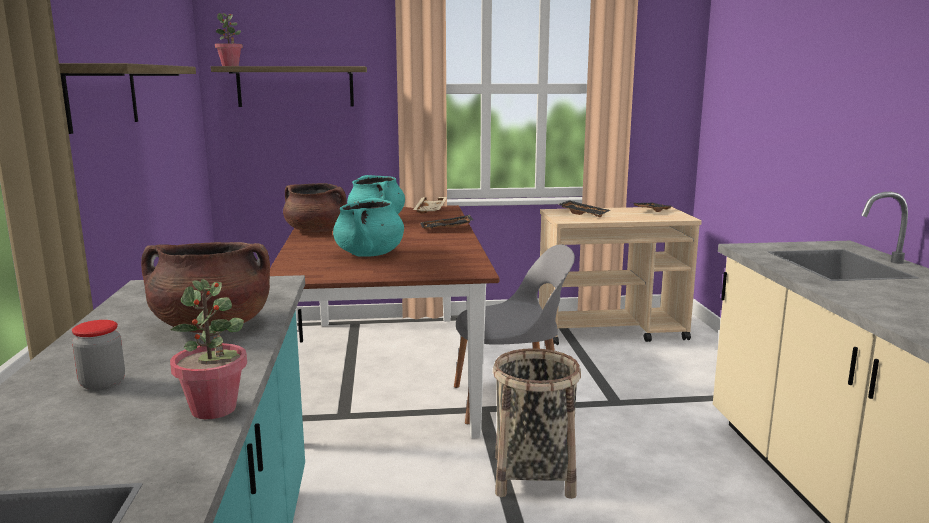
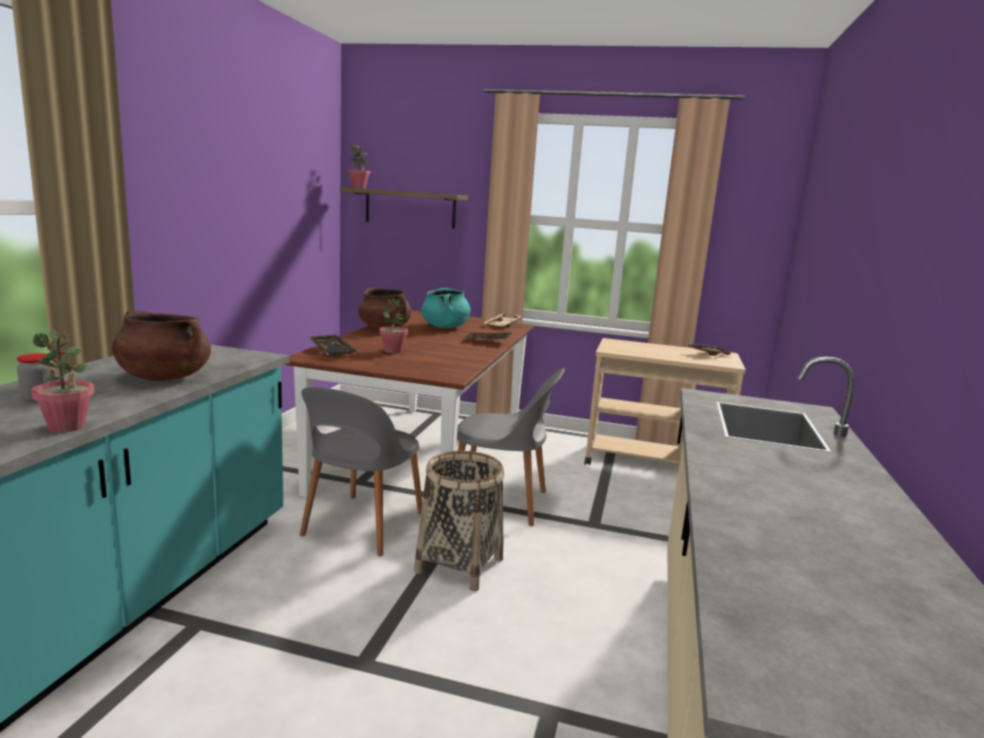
camera: 20 degrees right, 0 degrees up
(102, 96) = (198, 202): shelf -> none
(369, 254) = (393, 351): turquoise cooking pot -> potted plant
(394, 462) = (362, 525): none -> grey chair
(584, 214) = (636, 347): black tray -> black tray (333, 352)

